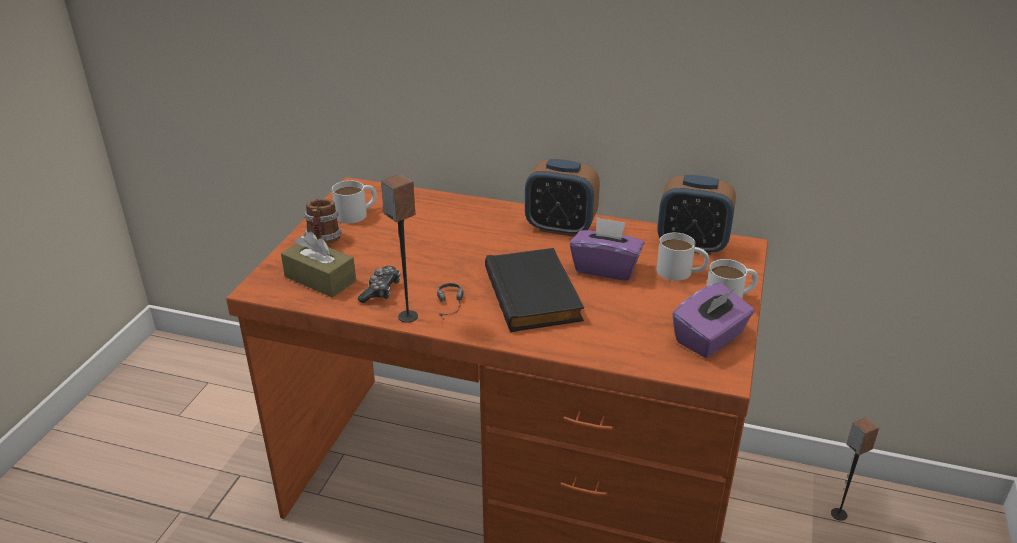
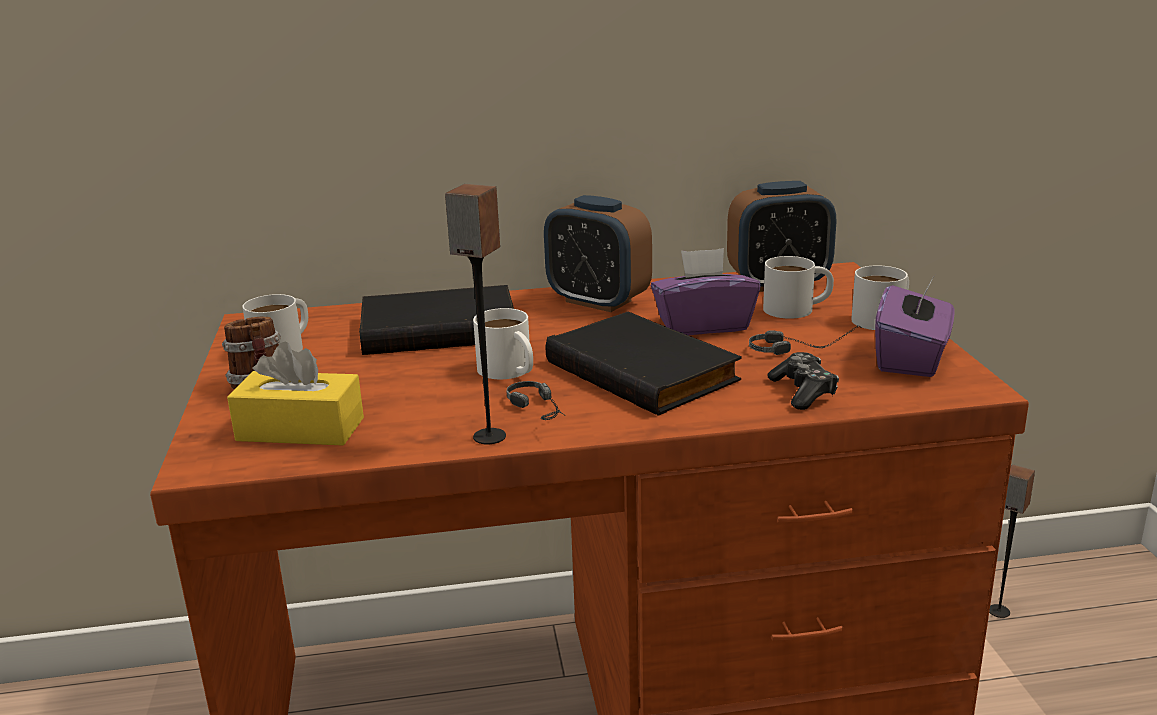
camera: 25 degrees left, 10 degrees down
(320, 279) = (300, 429): brown tissue box -> yellow tissue box
(381, 291) = (416, 419): game controller -> game controller (803, 392)
(450, 223) = (440, 328): none -> black book
(459, 271) = (510, 371): none -> white mug
(560, 228) = (598, 301): alarm clock -> alarm clock turned 45 degrees clockwise
(648, 307) = (802, 348): none -> headphones

